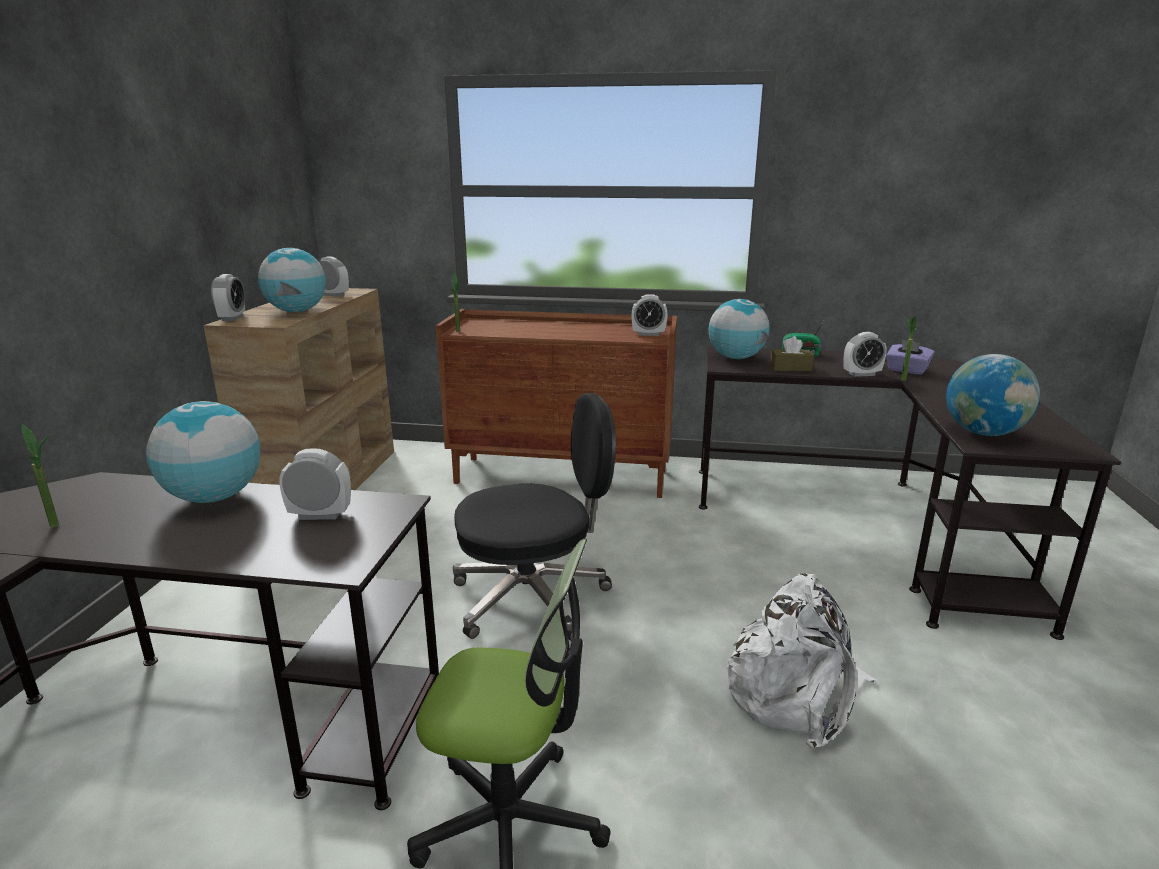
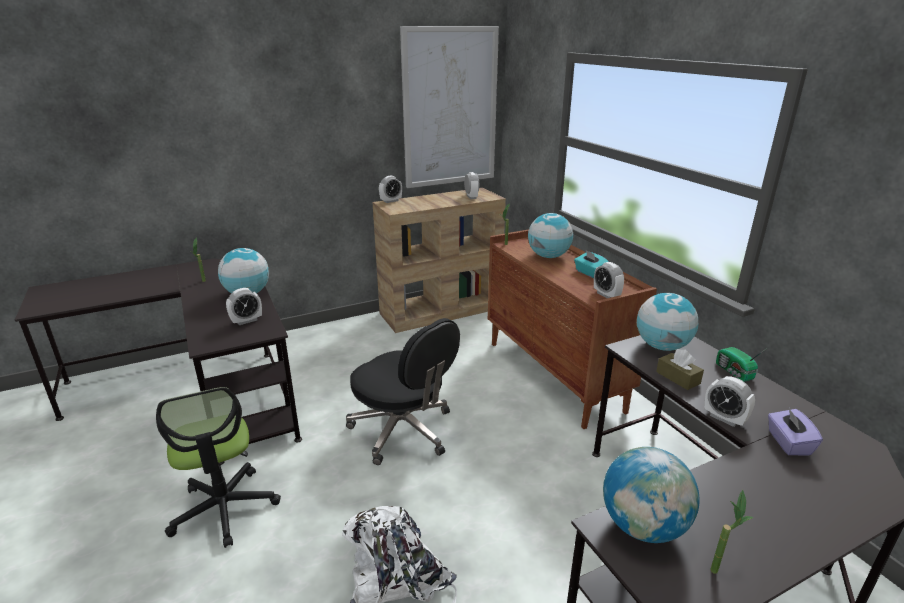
camera: 55 degrees right, 5 degrees up
(259, 164) = (450, 108): none -> picture
(297, 311) = (424, 205): globe -> globe (548, 256)
(320, 515) = (246, 321): alarm clock -> alarm clock turned 90 degrees clockwise
(593, 327) = (589, 273): none -> turquoise tissue box
(901, 378) = (752, 444): potted plant -> potted plant (718, 567)

